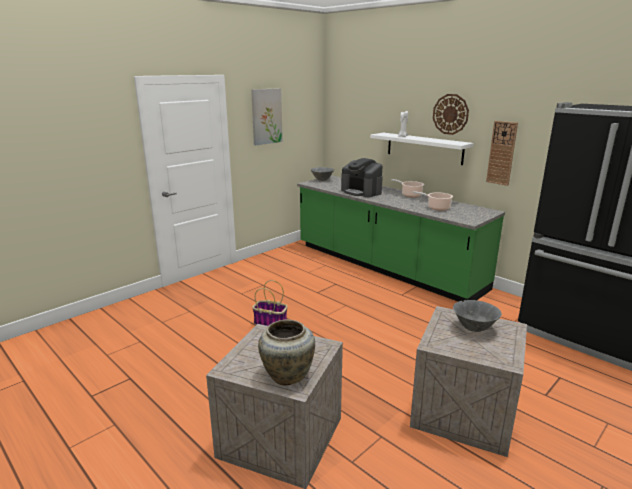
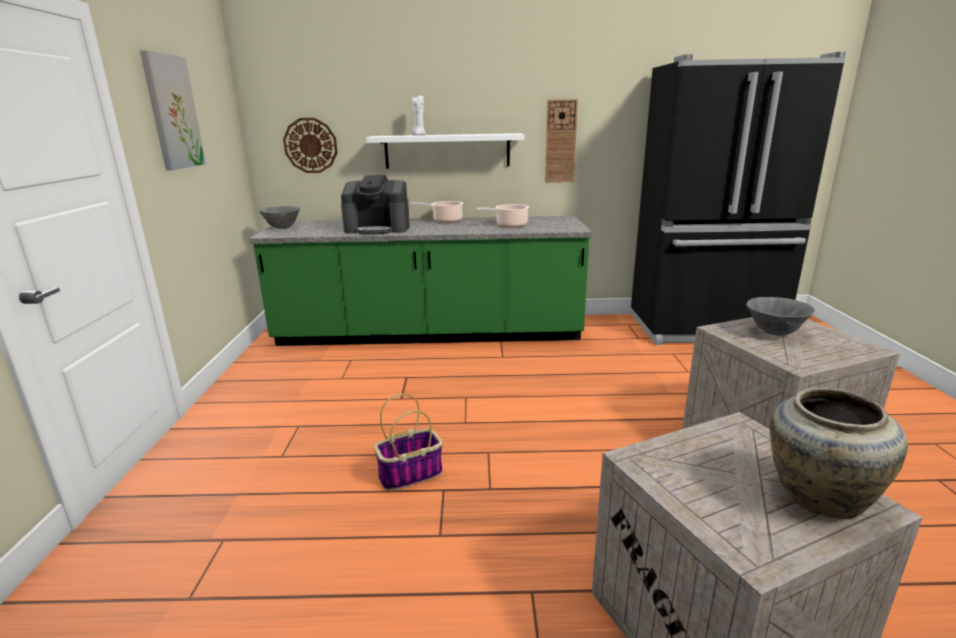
camera: 45 degrees left, 0 degrees up
(450, 114) = (482, 96): wall clock -> wall clock (310, 145)

